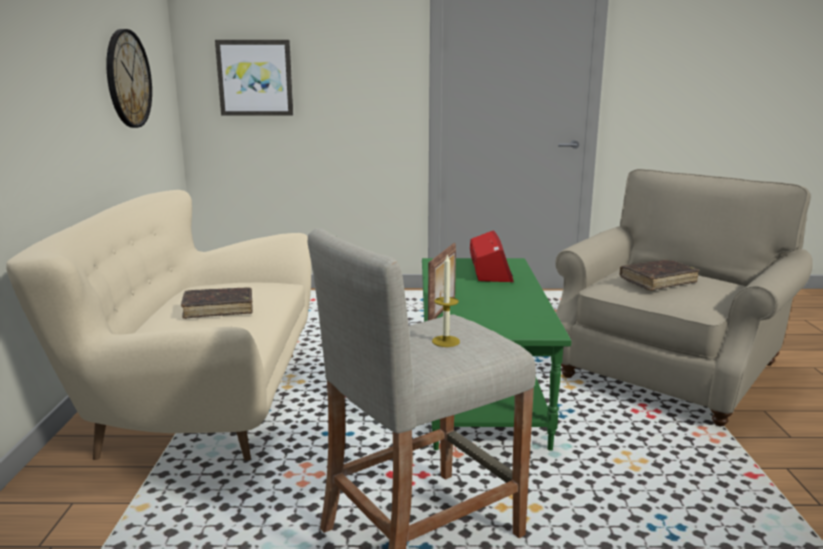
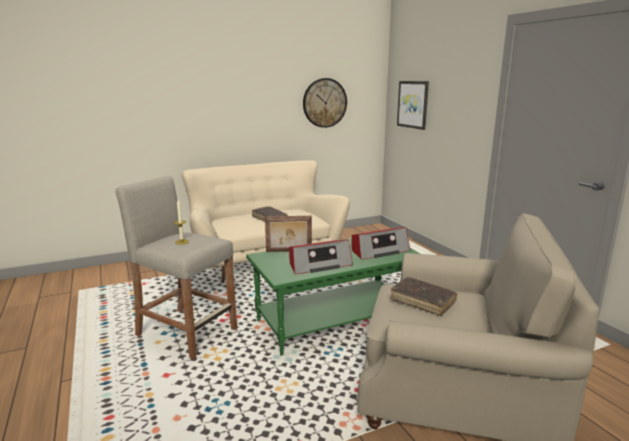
camera: 65 degrees right, 0 degrees up
(513, 304) = (319, 265): none -> radio

